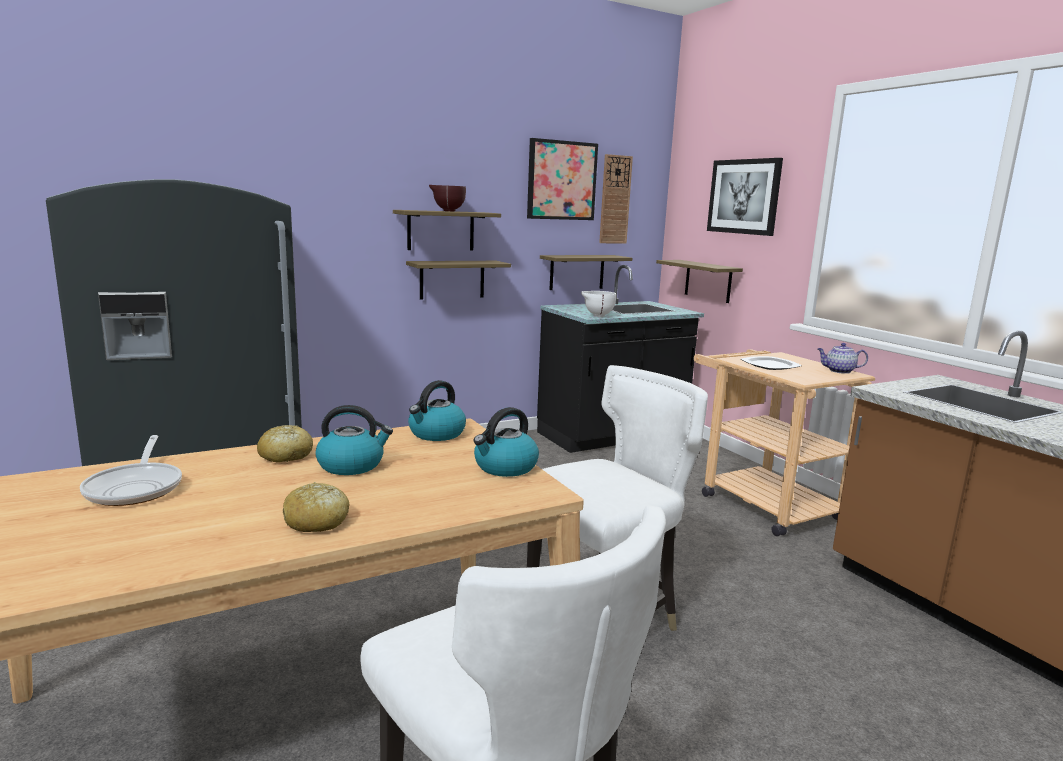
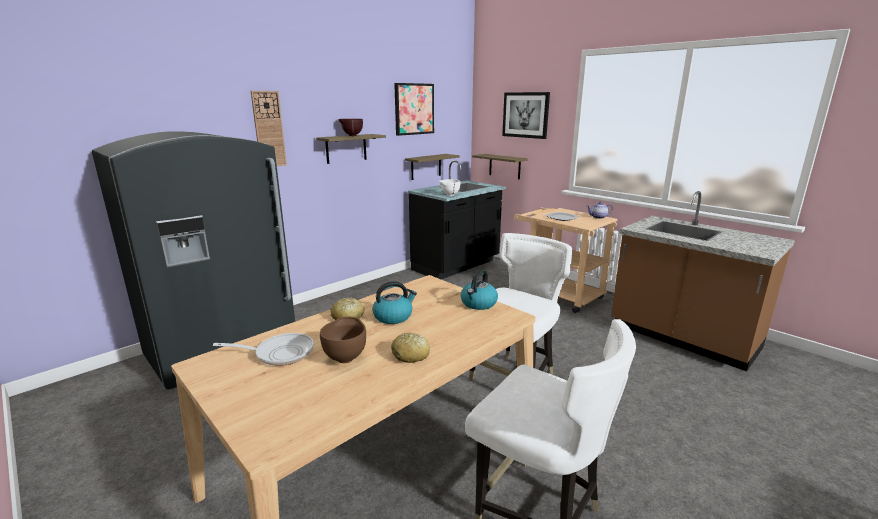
camera: 15 degrees left, 5 degrees up
(136, 487) = (280, 353): frying pan -> frying pan turned 60 degrees counterclockwise
(218, 508) = (346, 357): none -> brown bowl
(436, 434) = (420, 288): kettle -> none
(452, 279) = (355, 180): shelf -> none
(615, 200) = (444, 118): wall clock -> wall clock (269, 129)

